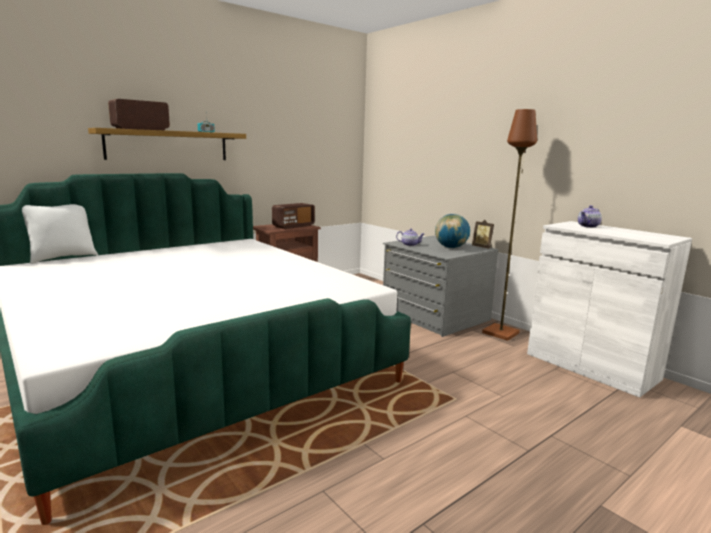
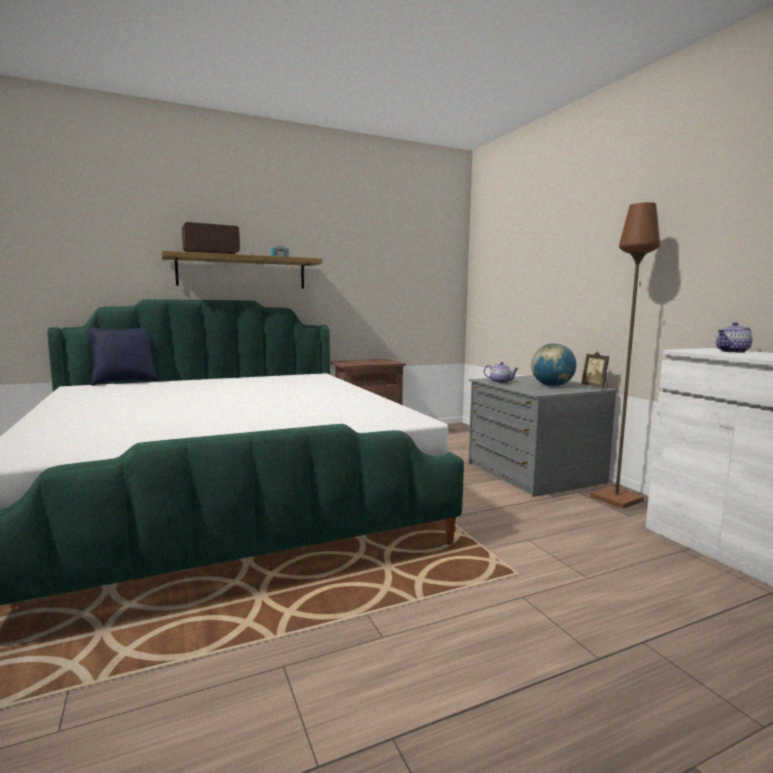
camera: 15 degrees right, 5 degrees down
(63, 258) = (125, 382): white pillow -> blue pillow
(293, 226) = (376, 362): radio -> none

